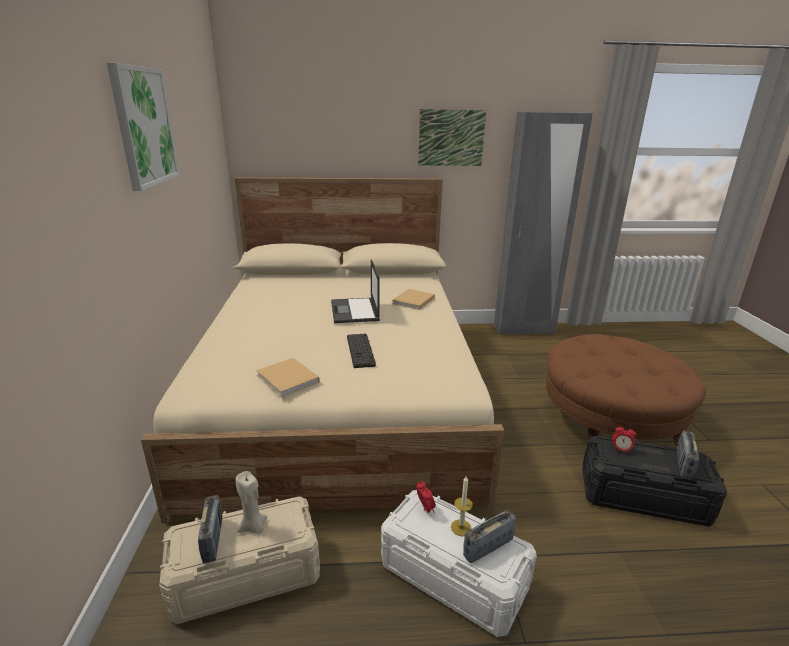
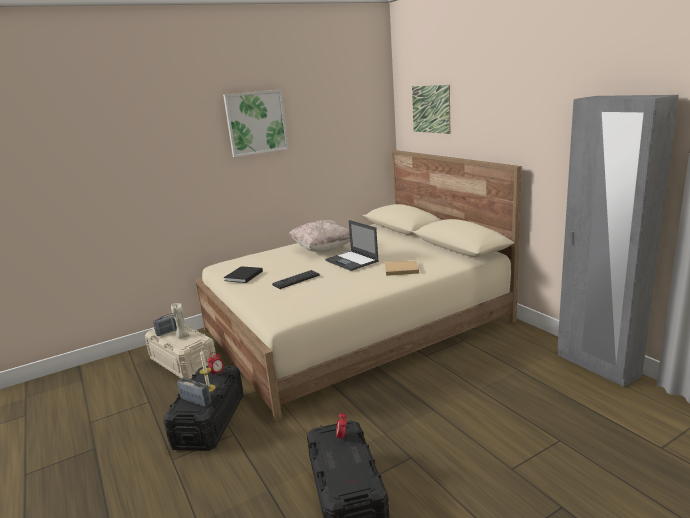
camera: 65 degrees right, 5 degrees down
(281, 313) = (323, 249): none -> beige pillow
(288, 379) = (243, 276): beige book -> black book
(354, 311) = (352, 261): laptop -> laptop turned 90 degrees counterclockwise
(451, 138) = (534, 124): picture -> picture (431, 109)
(453, 576) = (209, 421): white storage box -> black storage box
(610, 419) = (463, 459): brown ottoman -> none
(683, 465) = (346, 476): radio -> none

